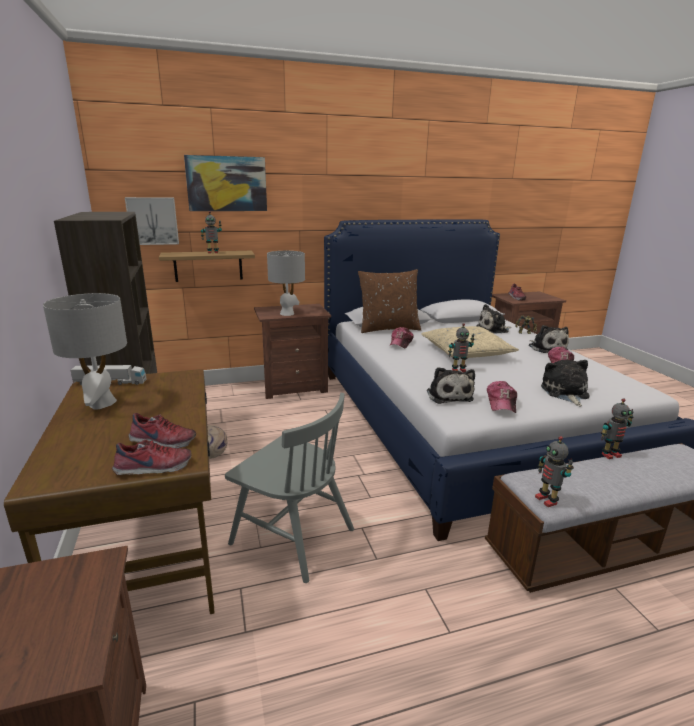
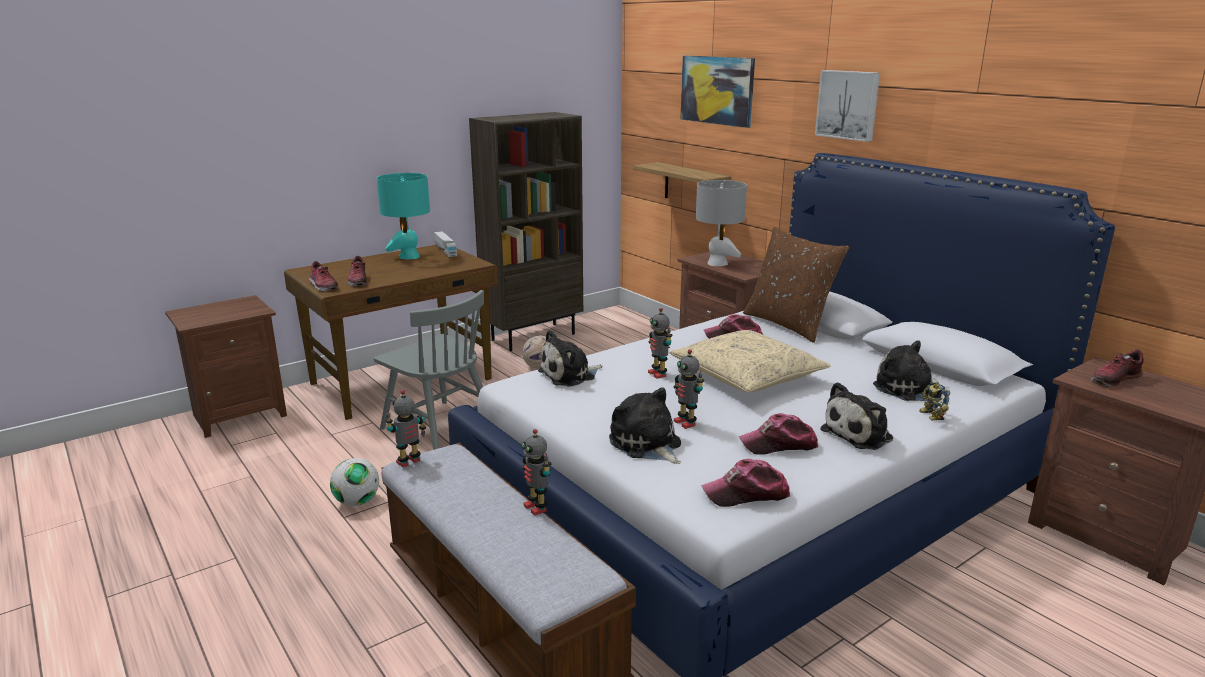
camera: 70 degrees right, 0 degrees up
(101, 403) = (409, 257): grey table lamp -> turquoise table lamp
(153, 221) = (656, 127): picture -> picture (848, 105)
(213, 252) = (688, 170): toy robot -> toy robot (686, 423)
(292, 536) = (439, 428): grey chair -> grey chair turned 60 degrees counterclockwise
(422, 618) = (357, 502): none -> football
(501, 403) = (568, 403): cap -> cap (746, 494)
(565, 393) = (647, 445): plush toy -> plush toy turned 105 degrees counterclockwise

